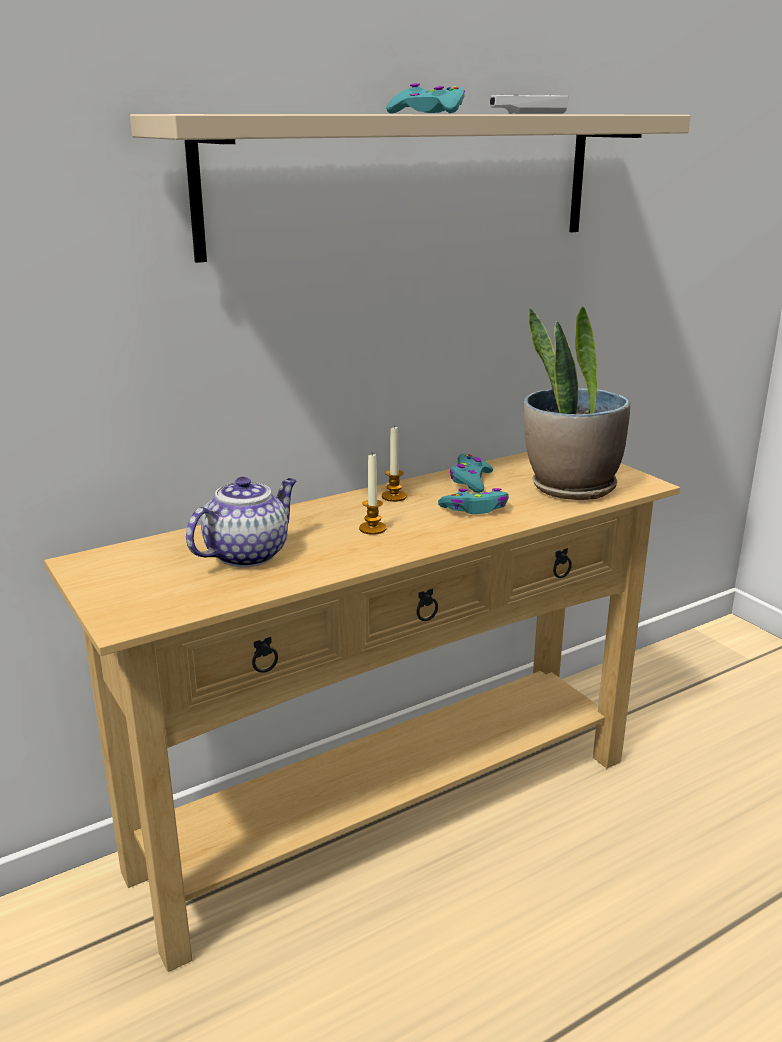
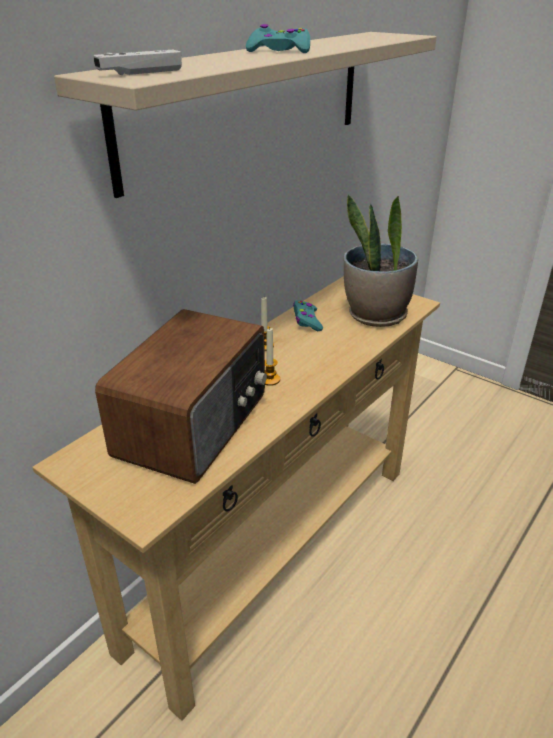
camera: 20 degrees left, 10 degrees up
(247, 554) = (195, 424): teapot -> radio
(475, 509) = (327, 347): turquoise game controller -> none
(528, 113) = (333, 41): white game controller -> white game controller (140, 73)

